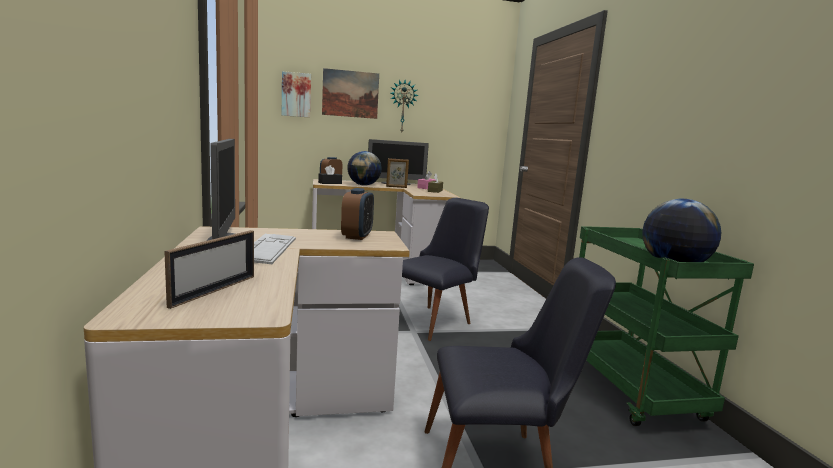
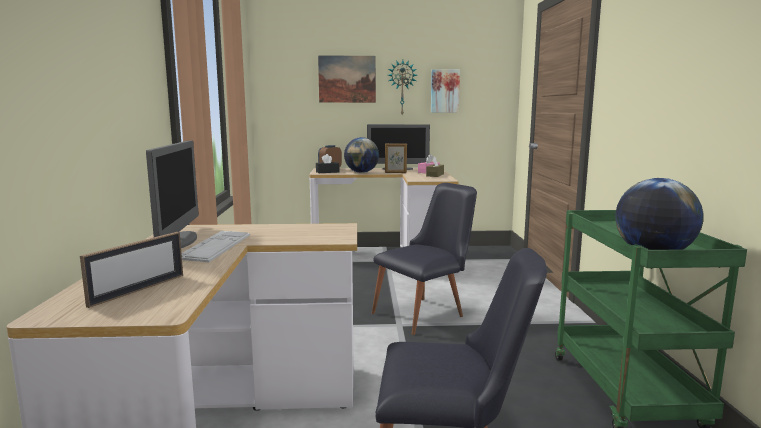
camera: 10 degrees right, 0 degrees up
(296, 94) = (293, 84): picture -> picture (444, 91)
(357, 236) = (313, 230): alarm clock -> none

